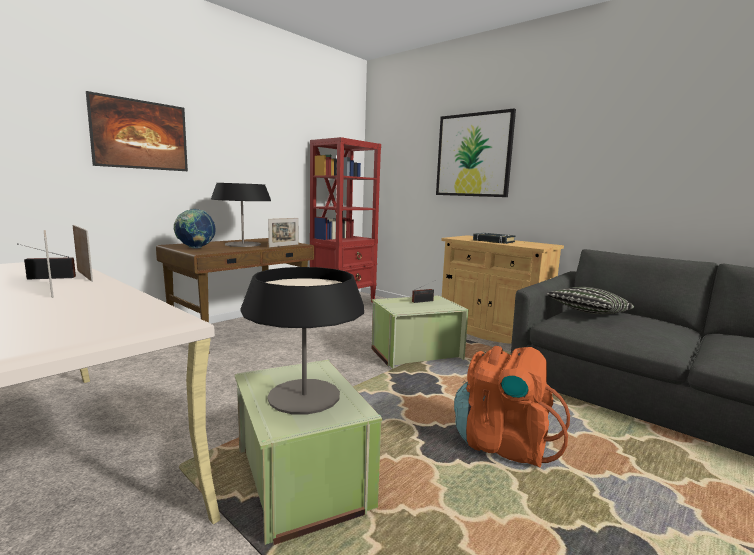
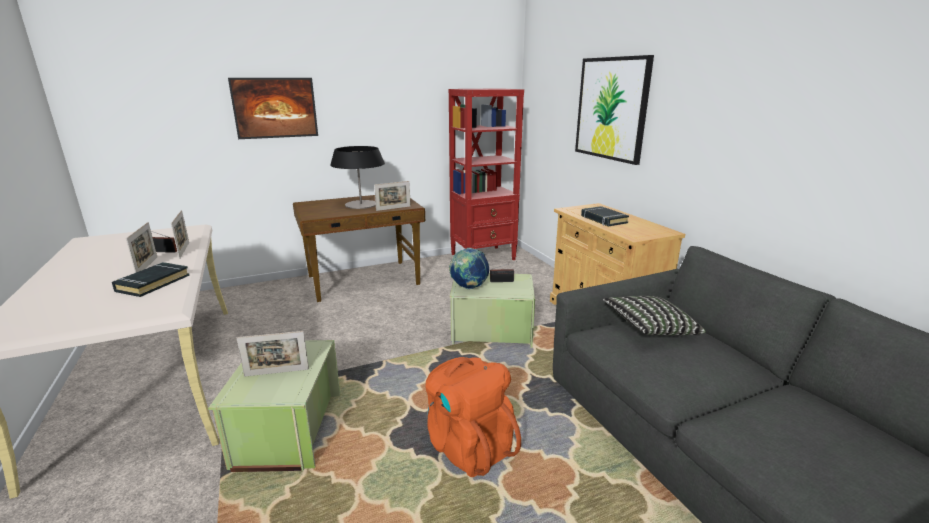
camera: 25 degrees right, 10 degrees up
(94, 301) = (152, 283): none -> black book
(196, 248) = (314, 209): globe -> globe (469, 287)
(304, 396) = (277, 372): table lamp -> picture frame

